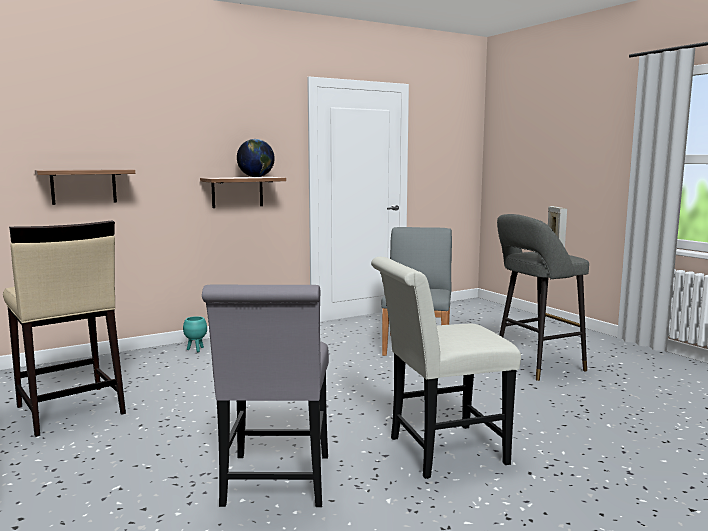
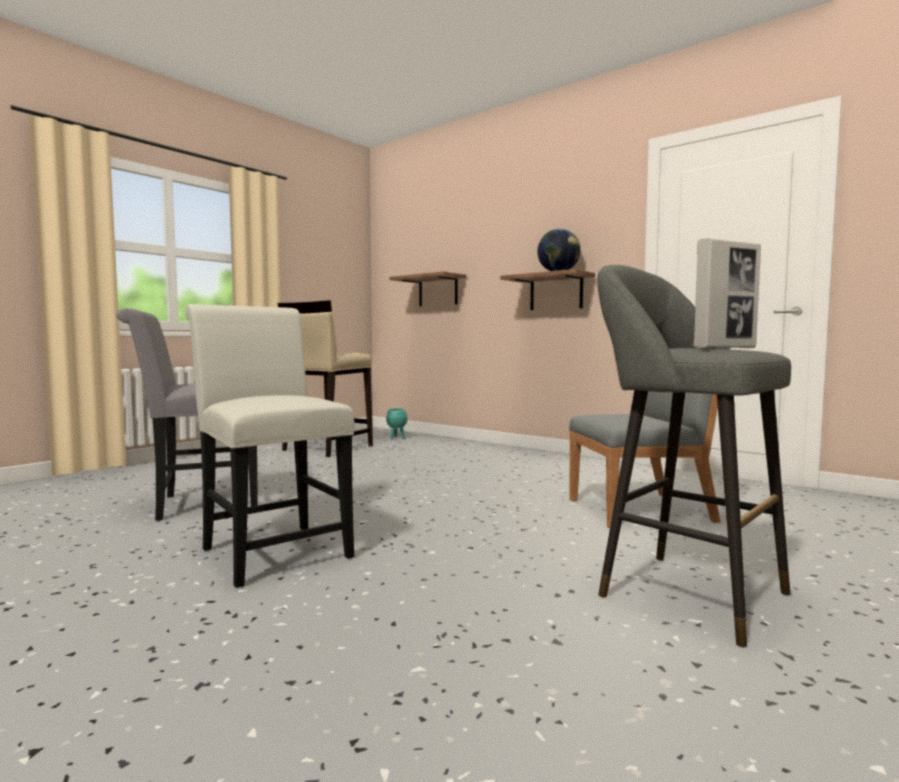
camera: 70 degrees right, 5 degrees down
(196, 350) = (484, 449): turquoise planter -> turquoise planter (396, 438)

